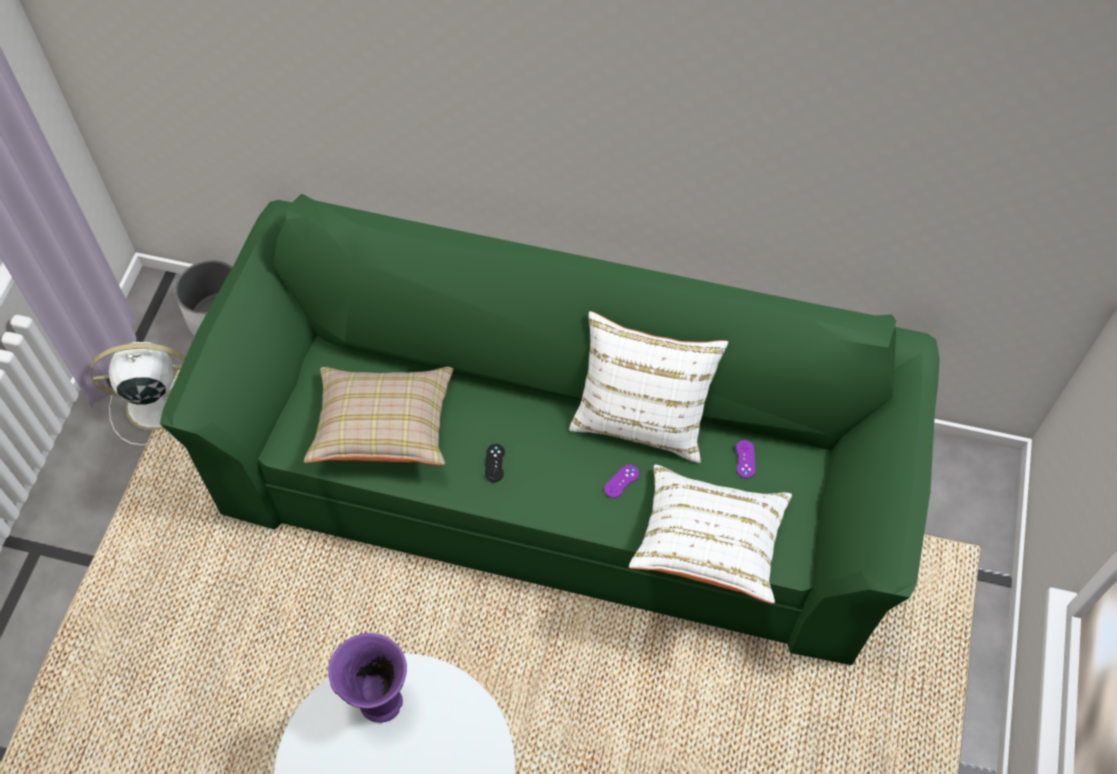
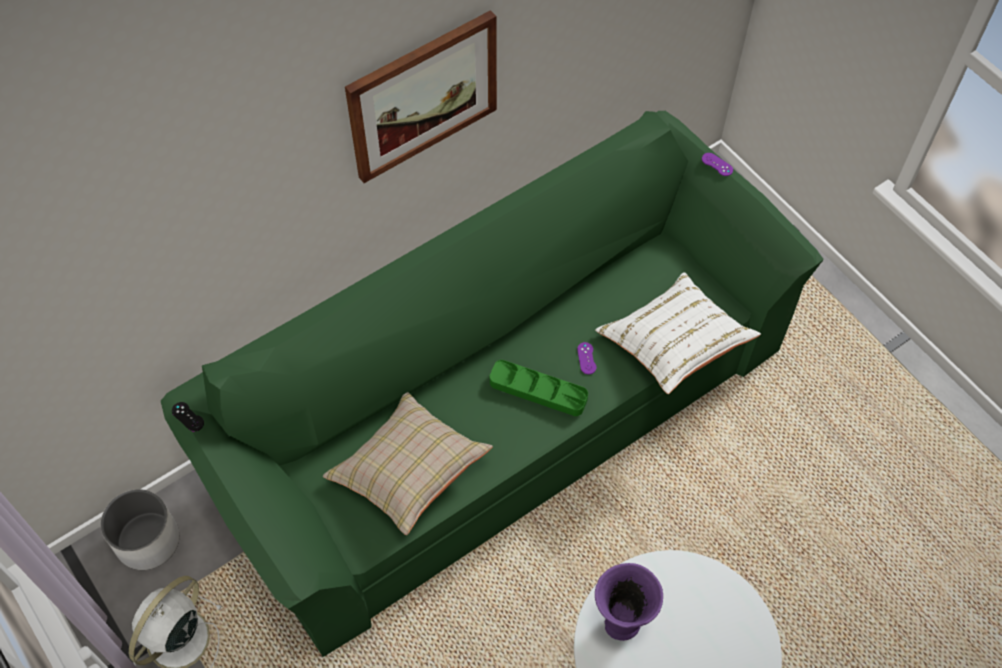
camera: 50 degrees left, 0 degrees up
(495, 463) = (504, 422): black game controller -> black game controller (188, 416)
(551, 466) = (538, 390): none -> green tray
(615, 100) = (422, 95): none -> picture
(642, 416) = (549, 311): white pillow -> none
(745, 459) = (633, 279): purple game controller -> purple game controller (717, 164)

